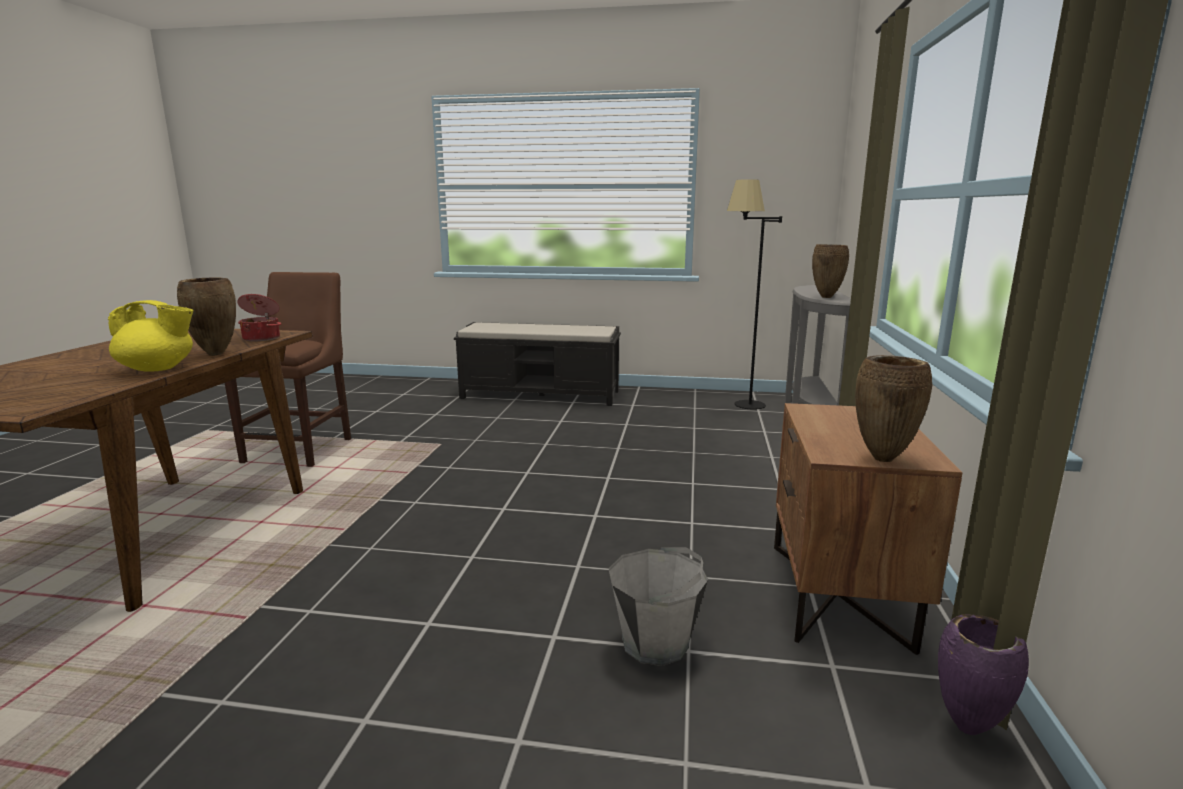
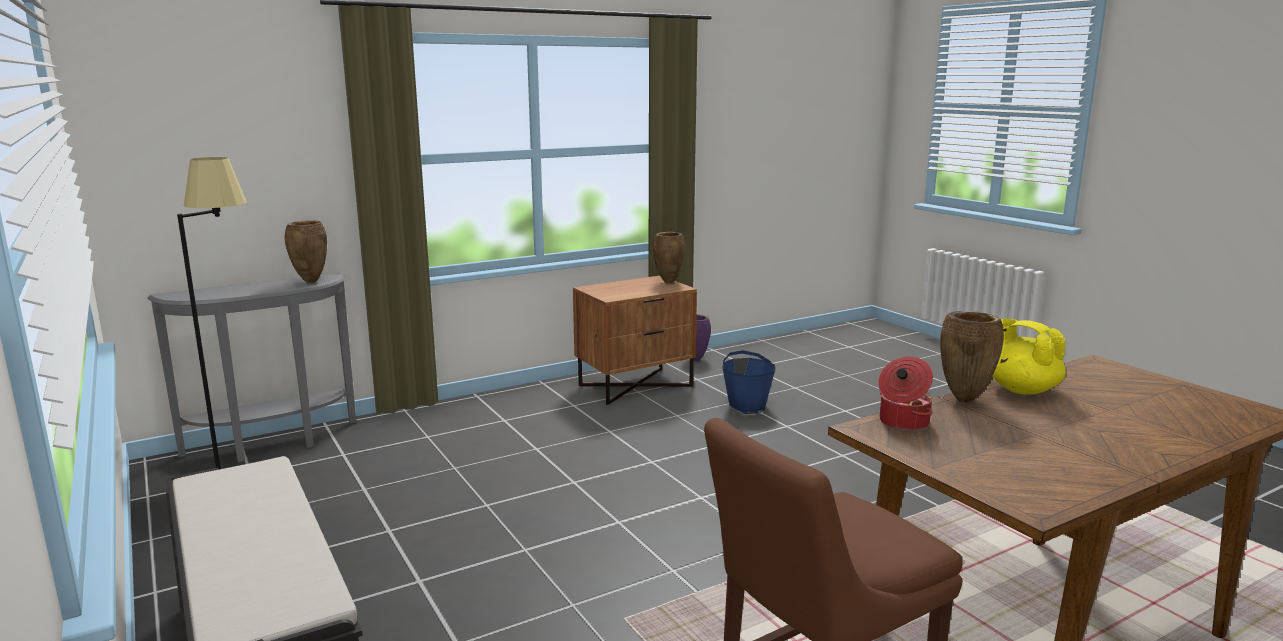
camera: 130 degrees left, 0 degrees up
(655, 643) = (747, 407): grey bucket -> blue bucket

